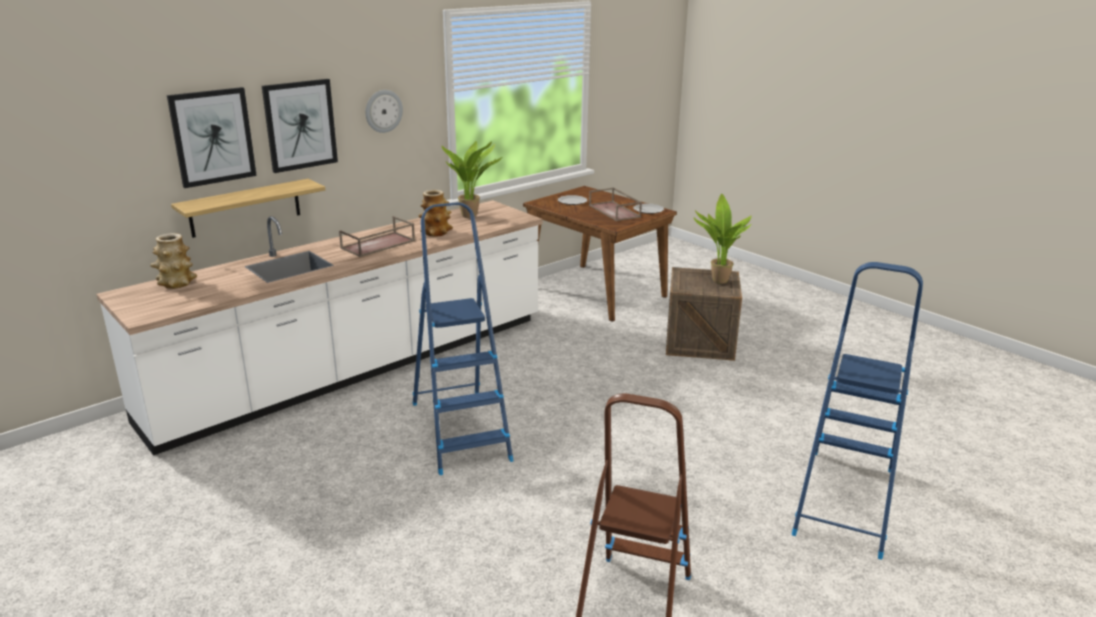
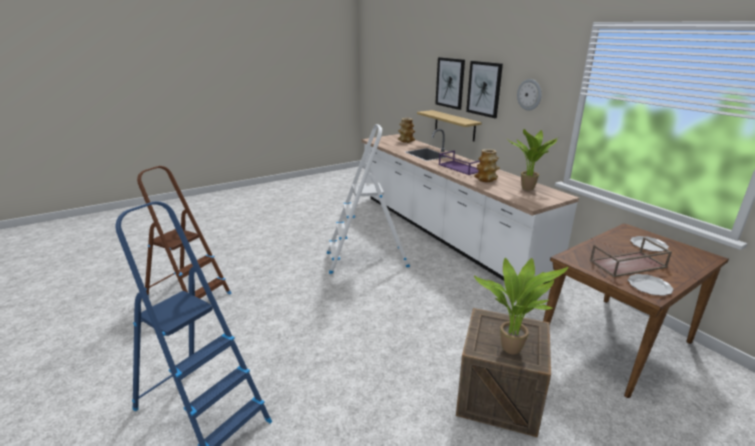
camera: 100 degrees right, 0 degrees up
(378, 245) = (460, 167): brown tray -> purple tray
(460, 431) = (366, 260): blue step ladder -> white step ladder

